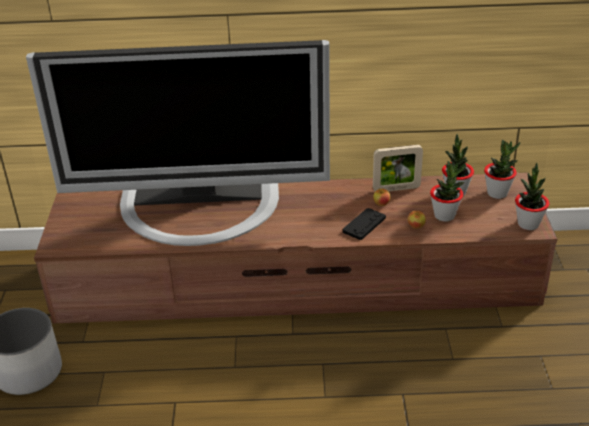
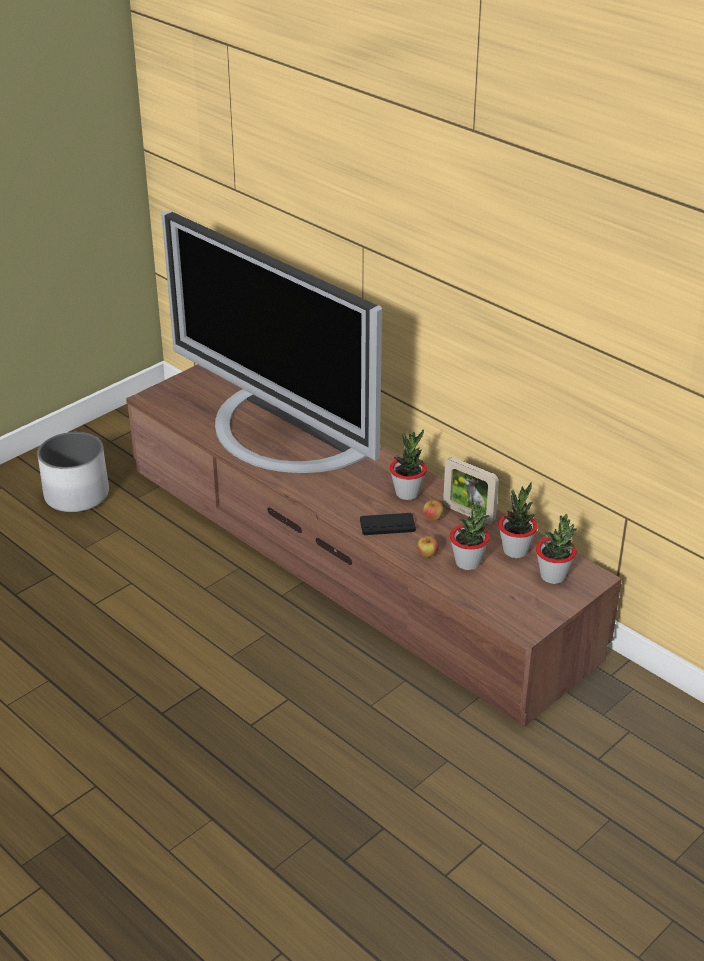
camera: 45 degrees right, 0 degrees up
(528, 224) = (528, 618): potted plant -> potted plant (407, 493)

